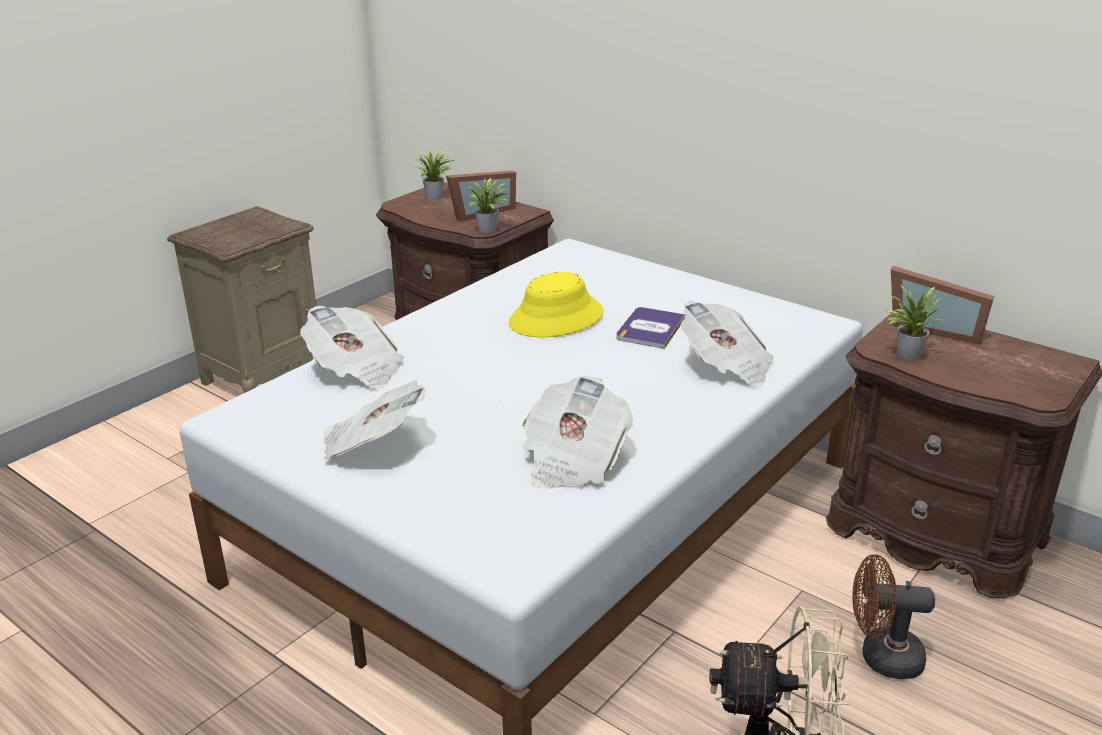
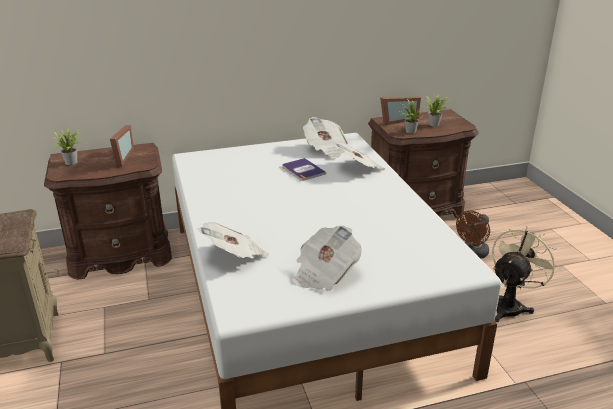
camera: 55 degrees left, 0 degrees up
(489, 230) = (149, 163): potted plant -> potted plant (435, 124)
(556, 318) = (260, 186): yellow hat -> none
(572, 460) = (397, 227): newspaper -> newspaper (326, 149)

